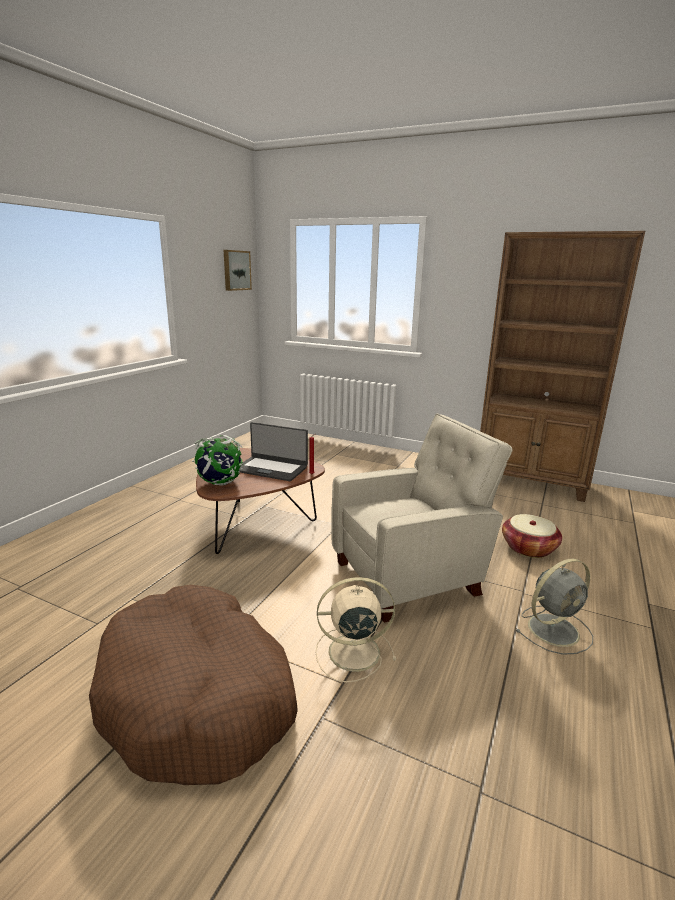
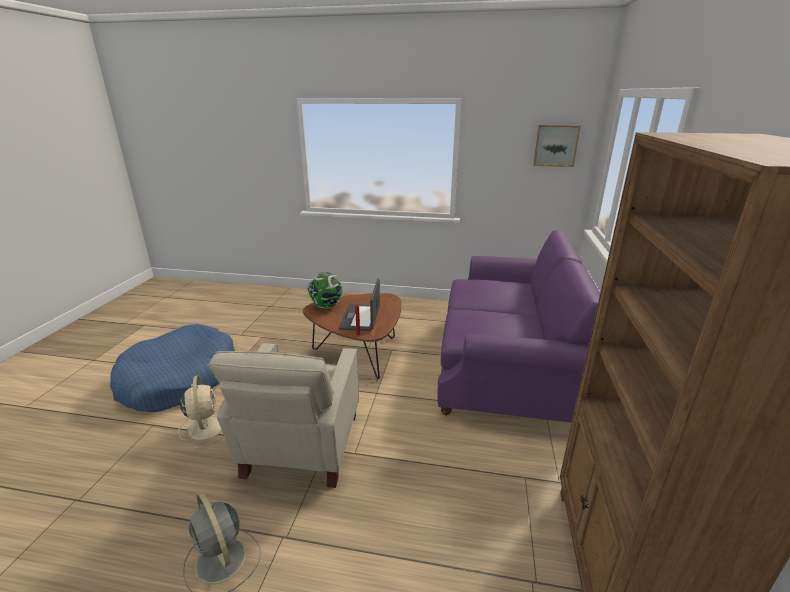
camera: 75 degrees right, 5 degrees up
(198, 697) = (179, 379): brown dog bed -> blue dog bed
(330, 464) = (506, 365): none -> purple sofa
(411, 577) = (300, 448): beige armchair -> beige armchair turned 45 degrees clockwise
(528, 548) = (381, 550): basket -> none

